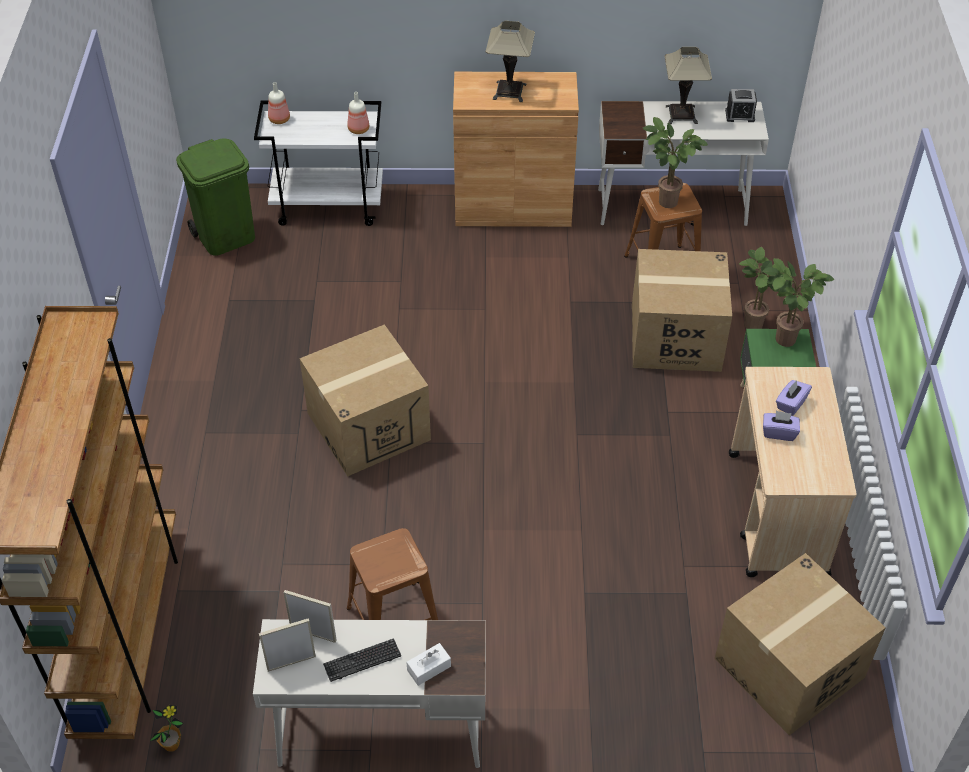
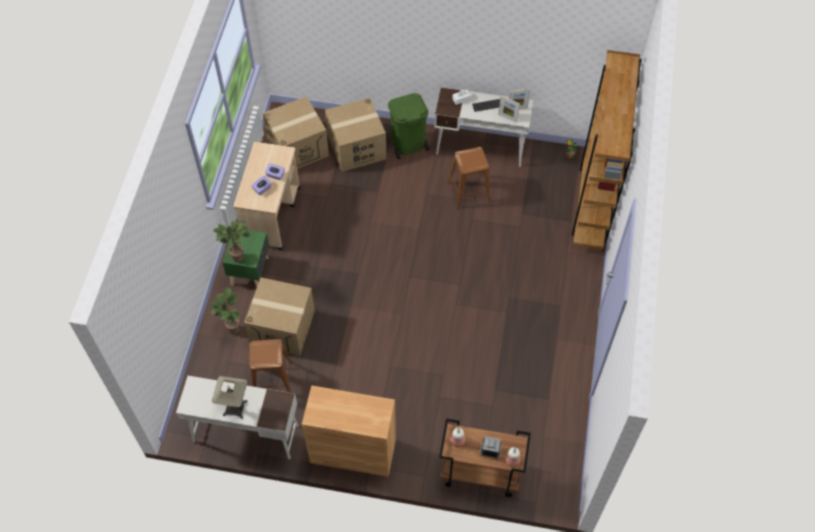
camera: 170 degrees left, 10 degrees up
(226, 236) = (551, 455): green trash can -> green trash can (407, 144)
(329, 206) = (479, 473): white cart -> brown cart
(368, 426) = (470, 296): cardboard box -> cardboard box (356, 148)
(509, 91) = (353, 410): table lamp -> none
(665, 203) = (270, 352): potted plant -> none
(740, 115) = (196, 400): alarm clock -> alarm clock (490, 450)

